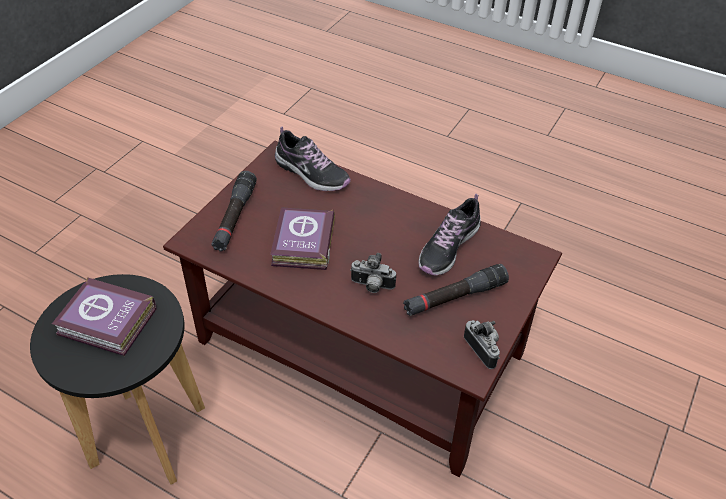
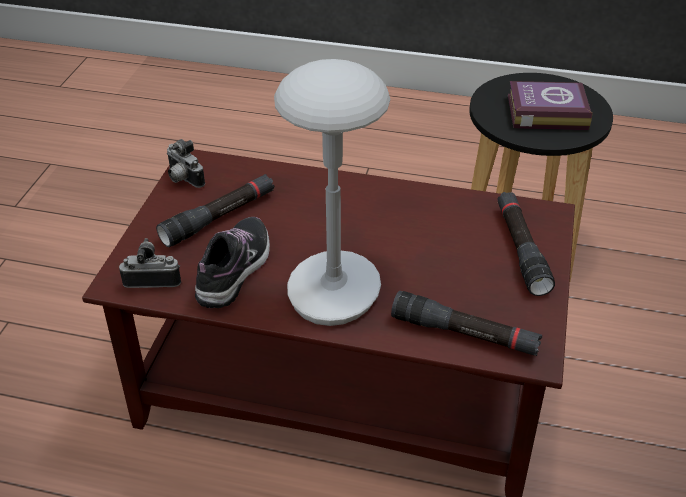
camera: 165 degrees right, 5 degrees down
(302, 244) = (418, 236): book -> none
(311, 173) = (464, 334): shoe -> black flashlight
(372, 286) = (316, 210): camera -> camera (153, 280)
(381, 216) = (334, 291): none -> grey table lamp

